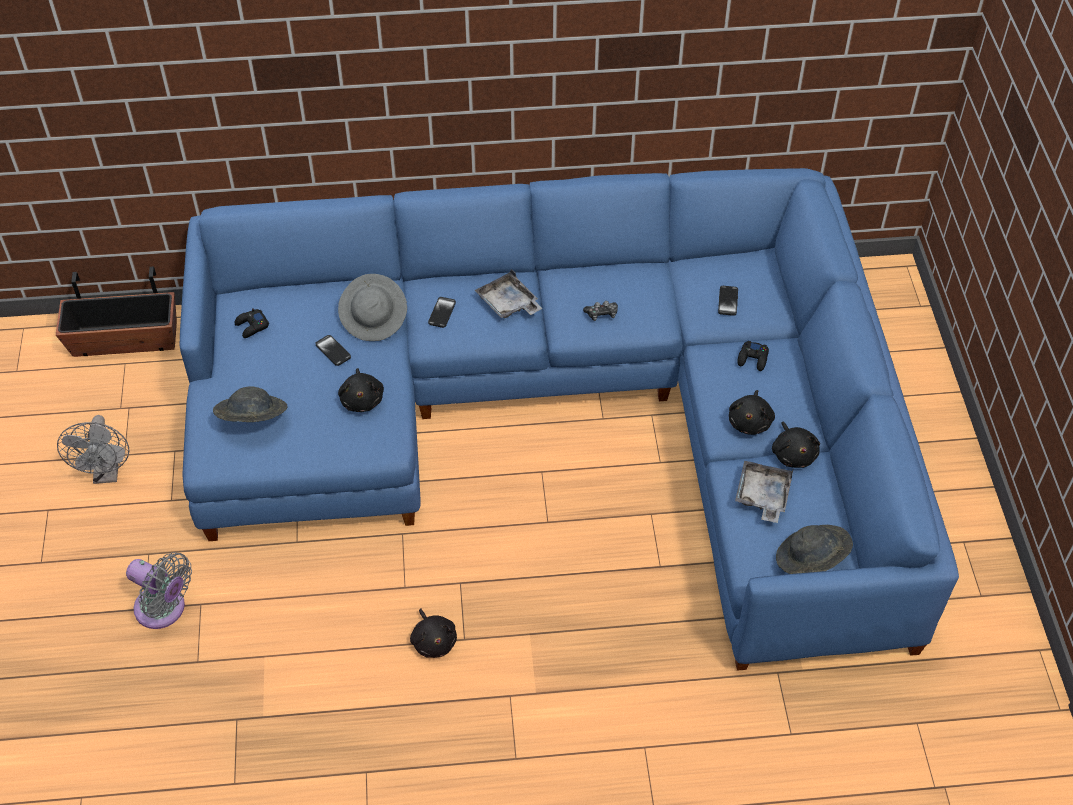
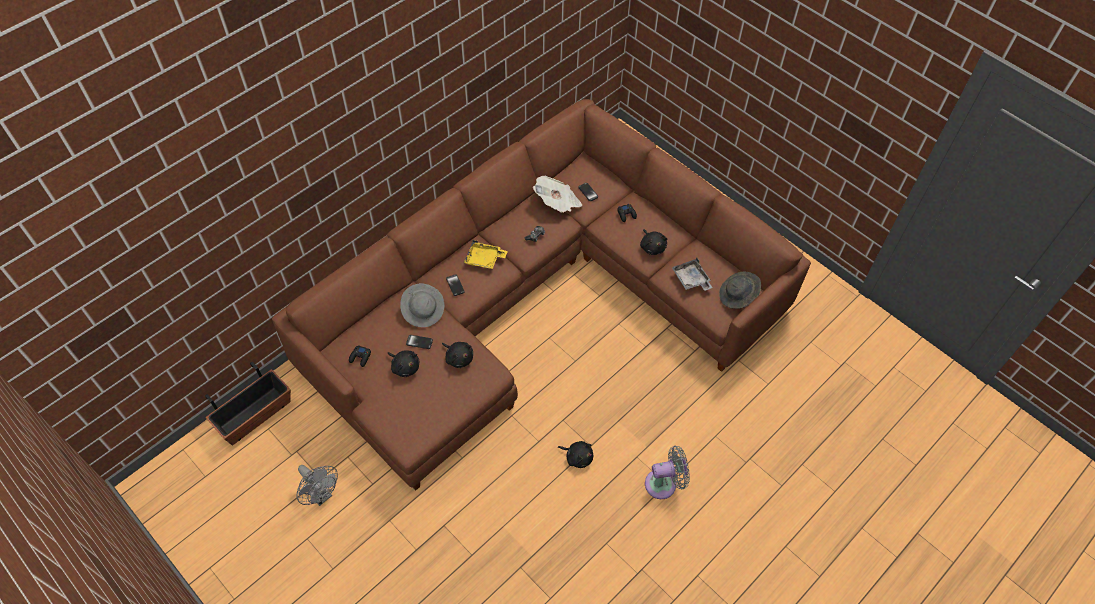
camera: 40 degrees left, 5 degrees up
(164, 609) = (427, 542): grey fan -> grey fan (664, 484)
(252, 419) = (412, 407): grey hat -> none
(508, 304) = (484, 259): grey tray -> yellow tray
(567, 415) = (534, 300): blue sofa -> brown sofa
(672, 291) = (557, 203): none -> newspaper
(793, 454) = (684, 250): black plush toy -> black plush toy (405, 367)

